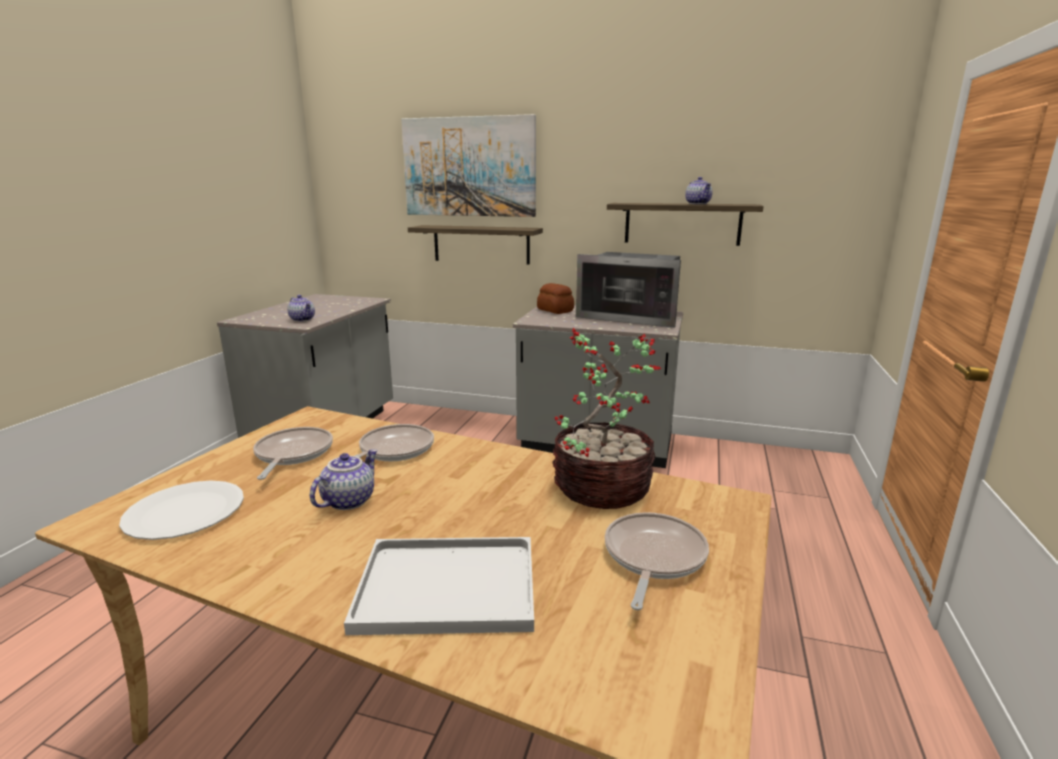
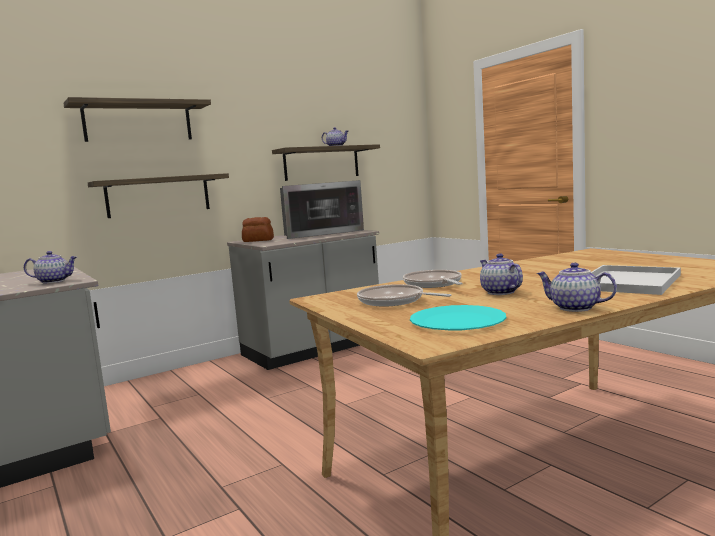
camera: 50 degrees left, 10 degrees down
(185, 512) = (457, 321): white plate -> turquoise plate
(247, 573) = (574, 308): none -> teapot
(469, 167) = (138, 122): picture -> shelf
(599, 489) = (552, 261): potted plant -> none
(652, 557) = (631, 261): frying pan -> none

